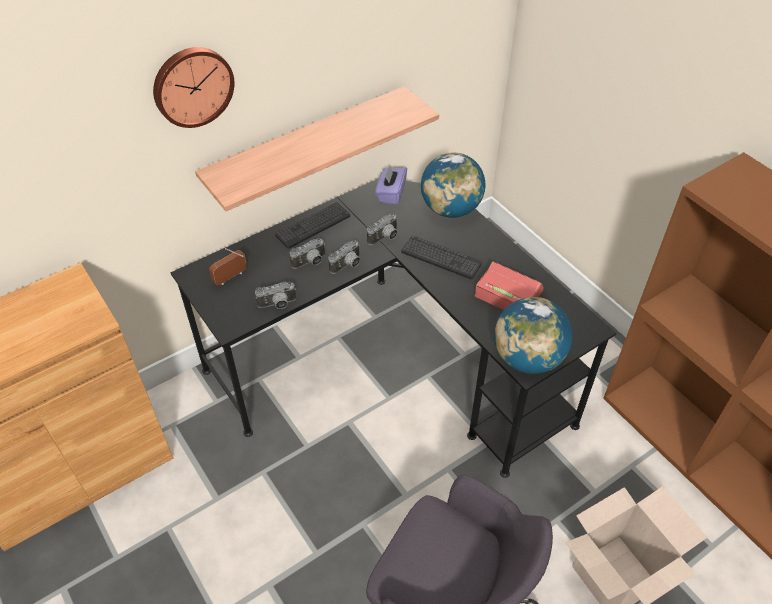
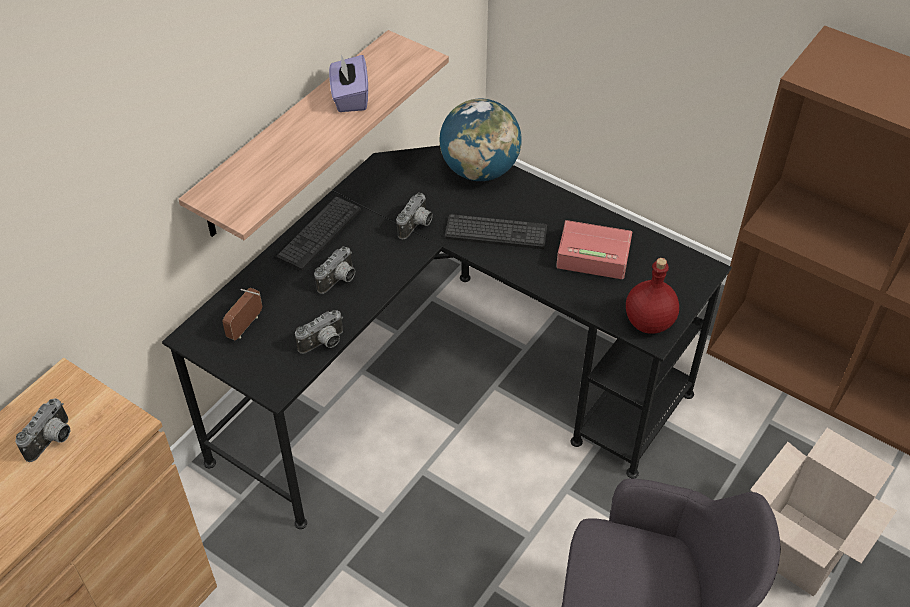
camera: 20 degrees left, 0 degrees up
(192, 86) = (170, 89): wall clock -> none
(347, 266) = (387, 272): camera -> camera (53, 441)
(391, 194) = (398, 170): purple tissue box -> purple tissue box (350, 97)
(528, 358) = (649, 323): globe -> red bottle

